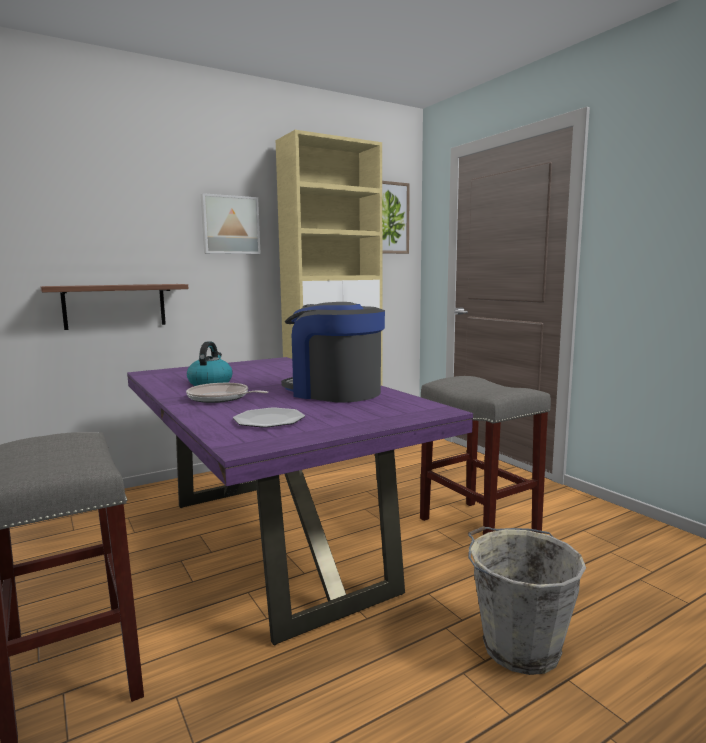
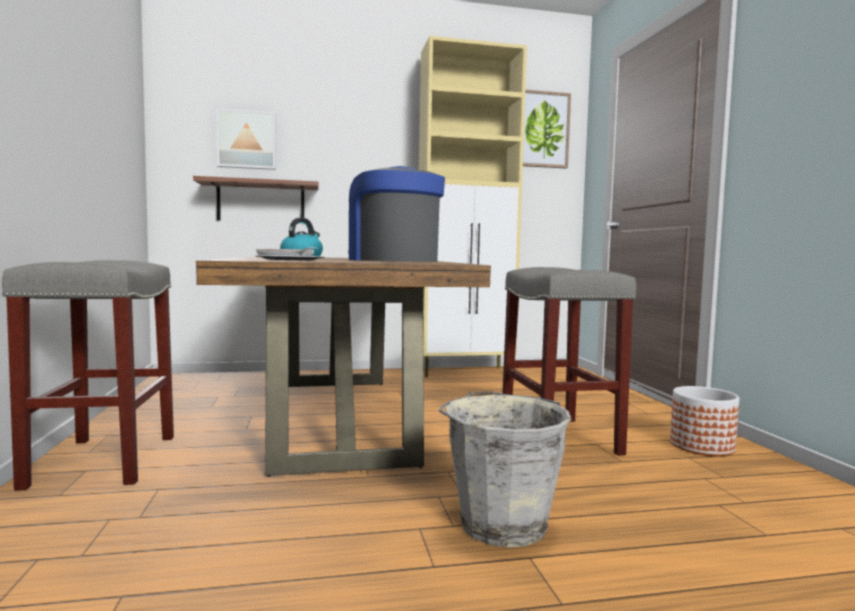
camera: 20 degrees right, 5 degrees down
(230, 225) = (372, 133): picture -> picture (247, 140)
(275, 544) = (340, 419): purple dining table -> brown dining table
(582, 515) = (702, 446): none -> planter

